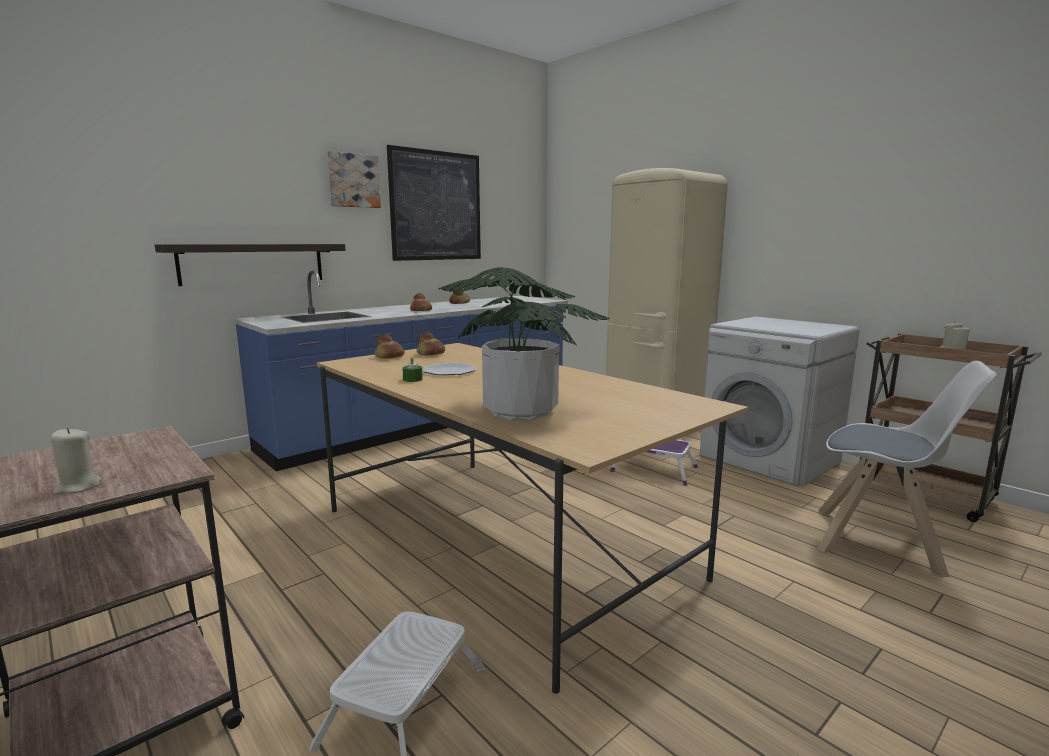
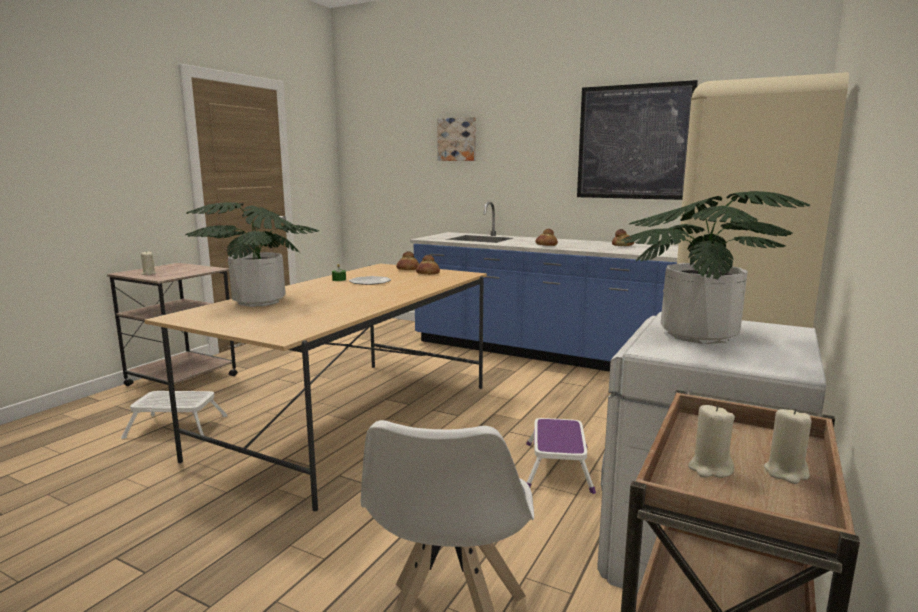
camera: 70 degrees right, 0 degrees up
(253, 263) = (466, 194): shelf -> none
(353, 180) = (547, 125): picture -> picture (457, 139)
(776, 326) = (698, 335): none -> potted plant

